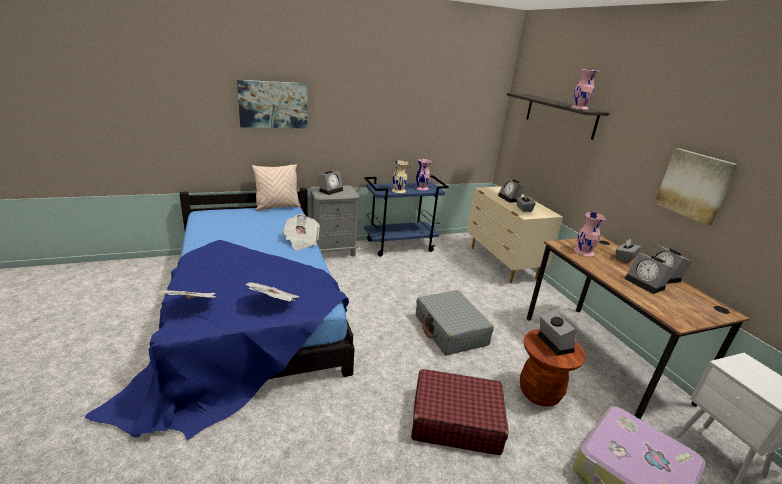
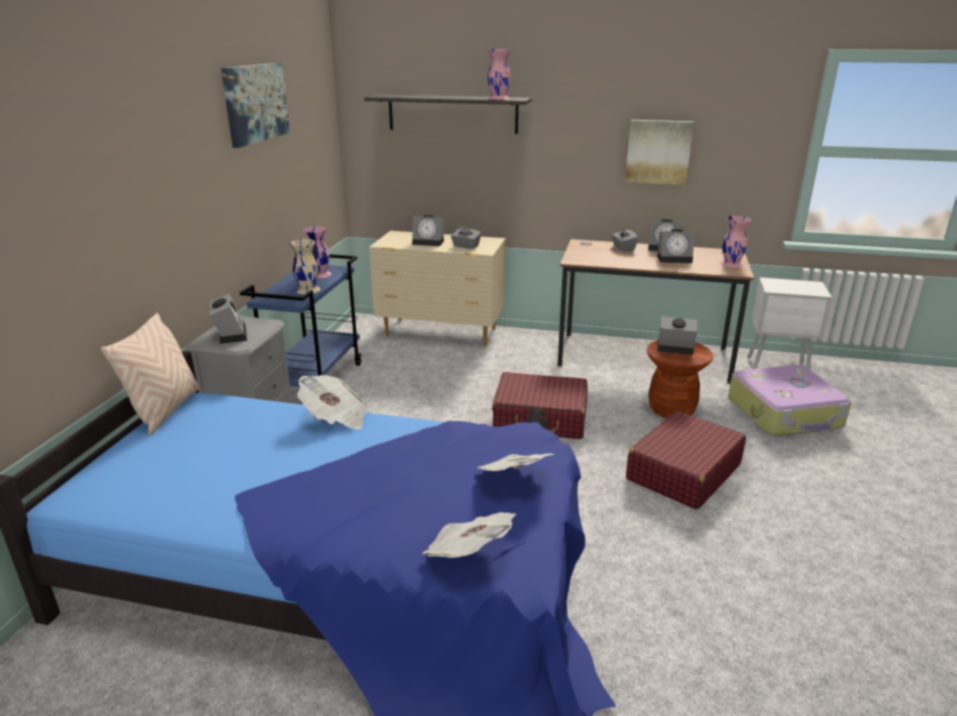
camera: 55 degrees left, 0 degrees up
(273, 104) = (95, 205): picture -> picture (255, 103)
(450, 330) = (540, 418): grey suitcase -> red suitcase
(584, 251) = (598, 257): pink vase -> pink vase (732, 263)

